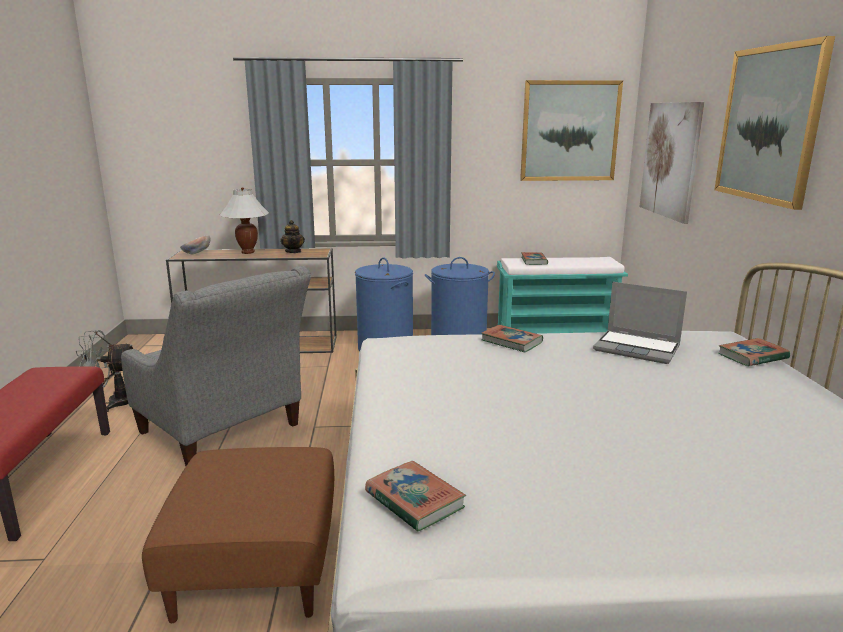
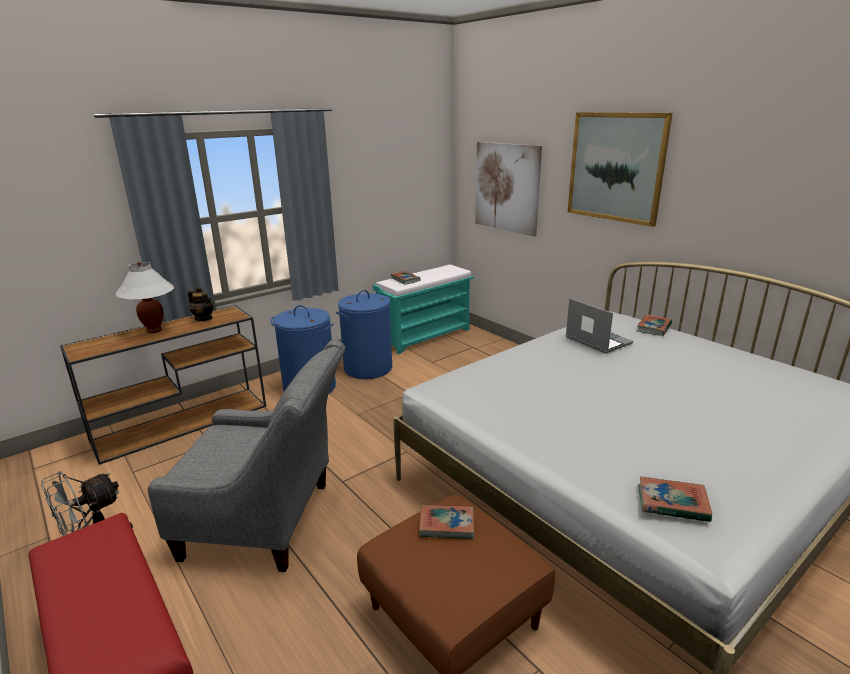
camera: 35 degrees left, 5 degrees up
(196, 254) = (94, 347): bowl -> none
(511, 342) = (522, 359): book -> book (447, 524)
(569, 131) = (412, 166): picture -> none
(638, 348) = (596, 340): laptop -> laptop turned 120 degrees counterclockwise

